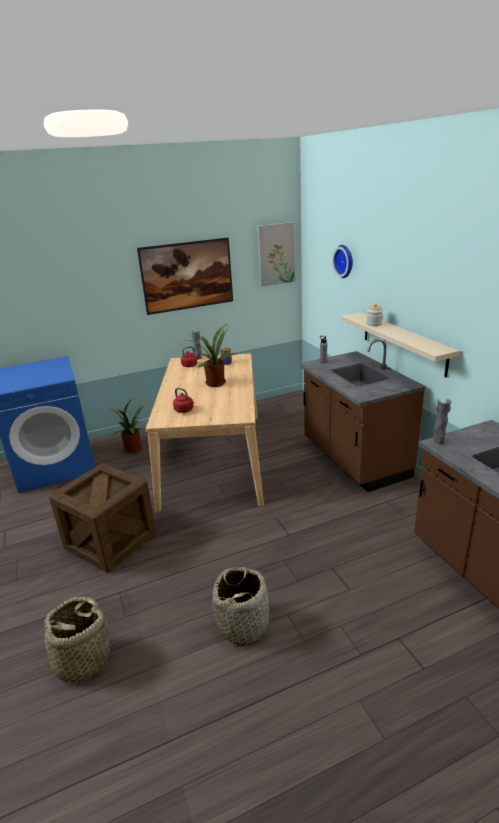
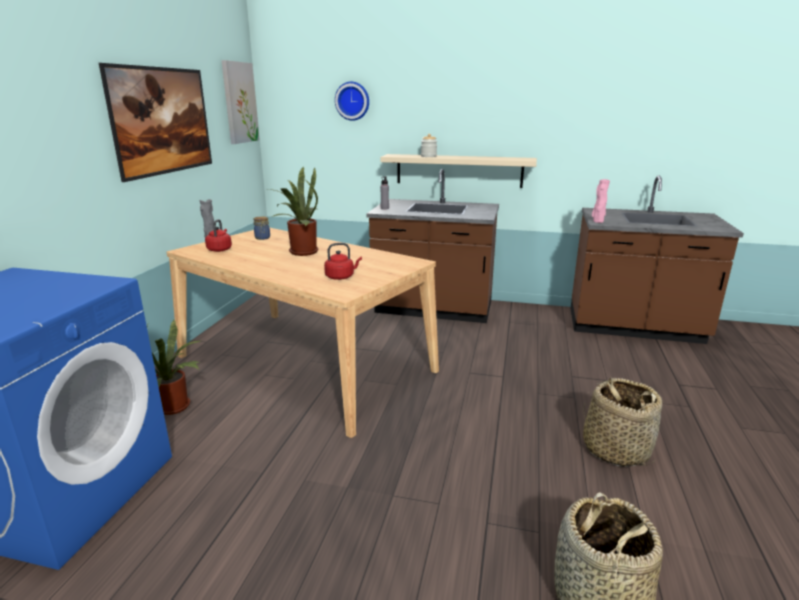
camera: 55 degrees left, 5 degrees down
(111, 541) = (366, 496): crate -> none
(438, 441) = (597, 221): grey vase -> pink vase

